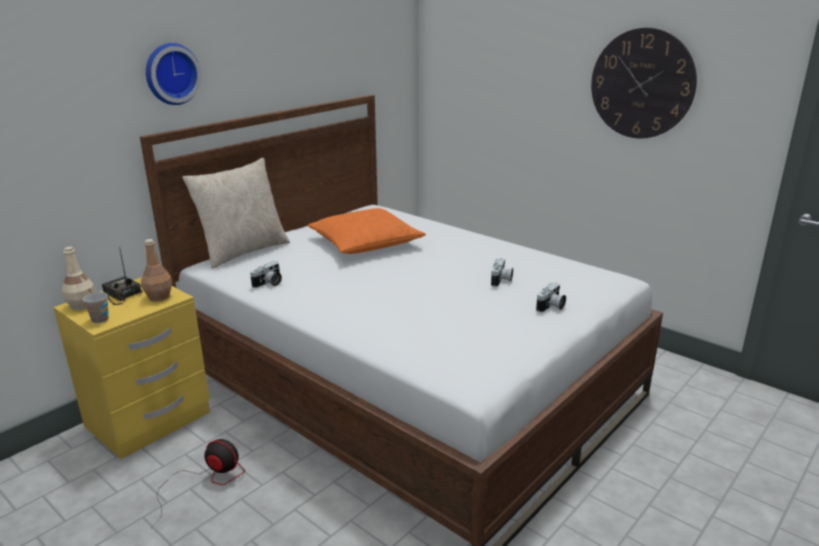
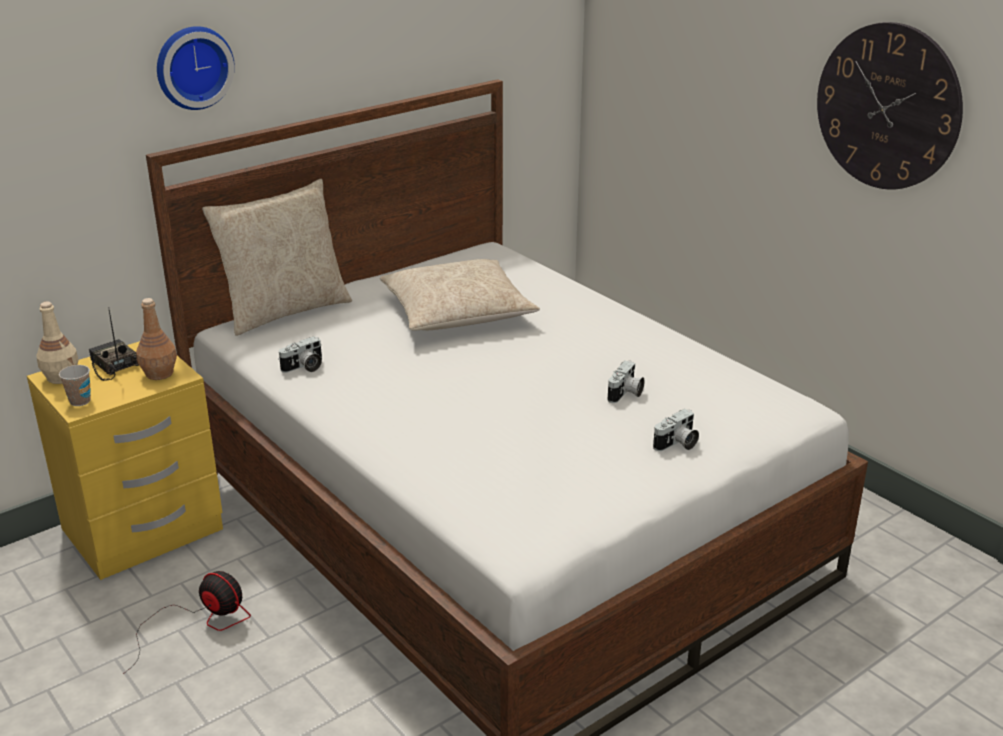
camera: 10 degrees right, 5 degrees up
(365, 243) = (457, 311): orange pillow -> beige pillow

